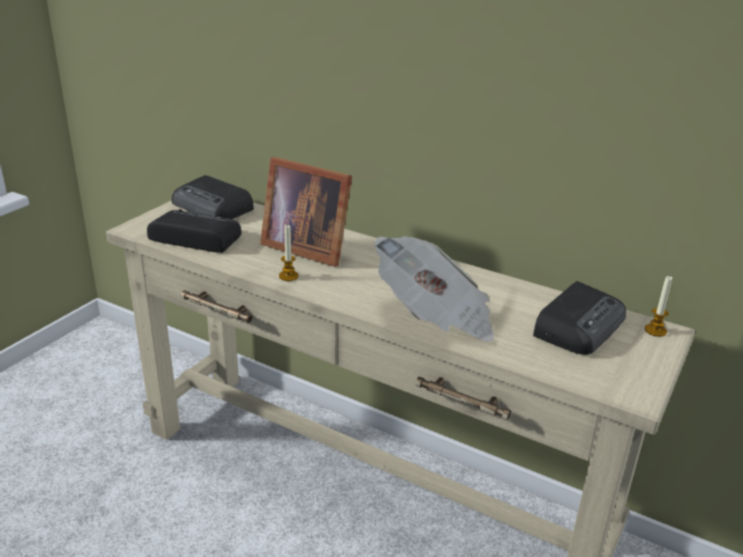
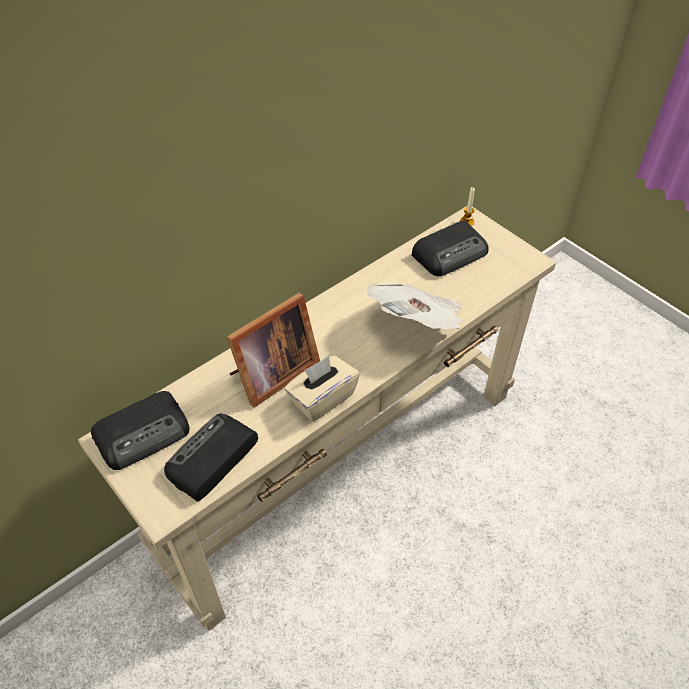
camera: 70 degrees left, 20 degrees up
(288, 276) = (322, 398): candle -> beige tissue box
(579, 325) = (451, 253): radio -> radio turned 90 degrees clockwise

